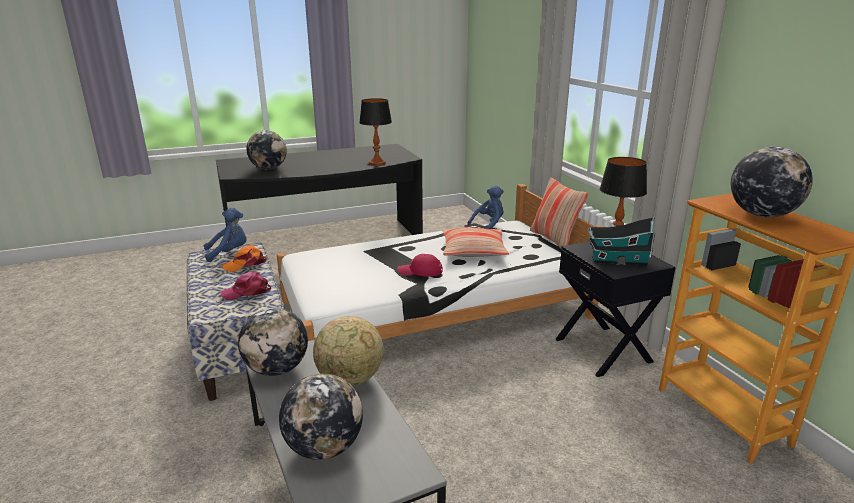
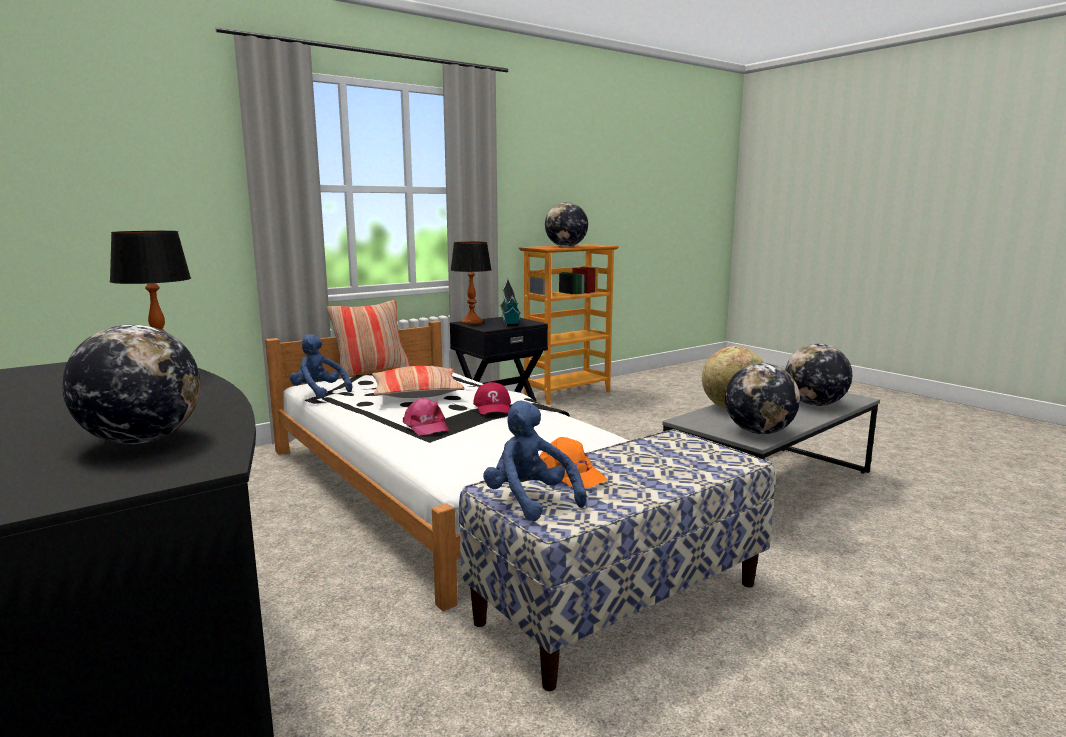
camera: 105 degrees left, 10 degrees down
(247, 292) = (658, 453): pink cap -> pink cap (425, 426)

